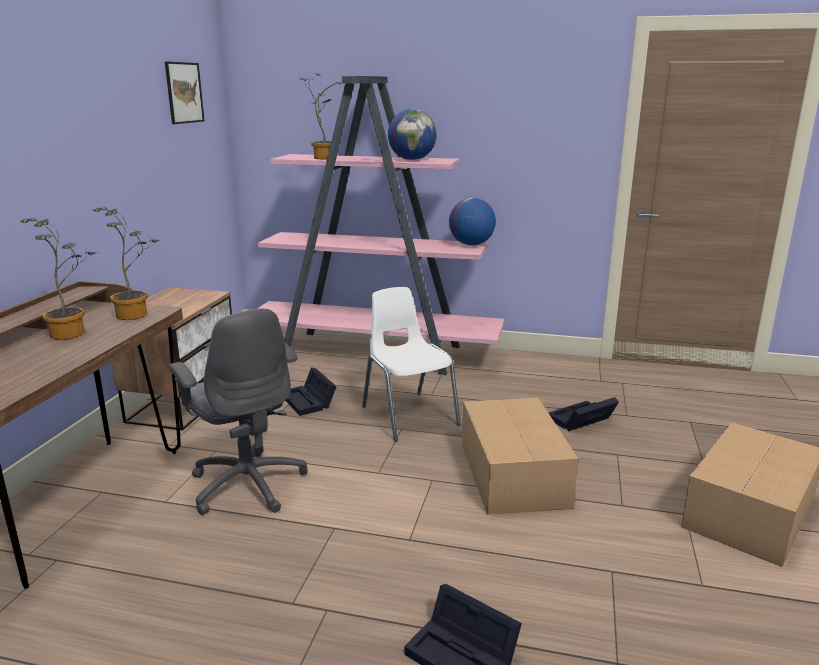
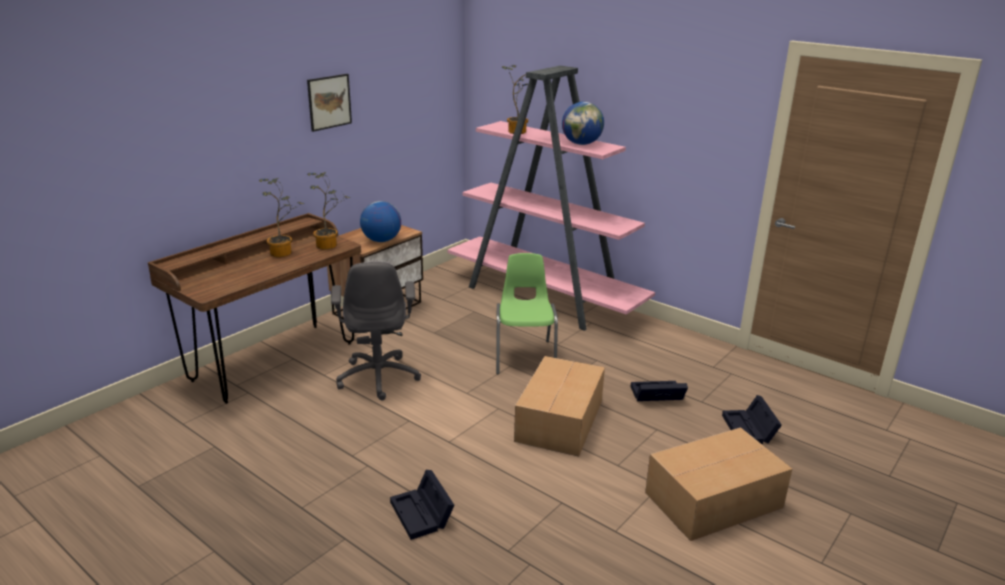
camera: 25 degrees right, 5 degrees up
(184, 93) = (420, 69): picture -> picture (329, 102)
(309, 401) = (462, 328): black storage box -> black storage box (750, 430)
(408, 415) = (525, 356): white chair -> green chair
(471, 244) = (626, 223): globe -> globe (381, 240)

